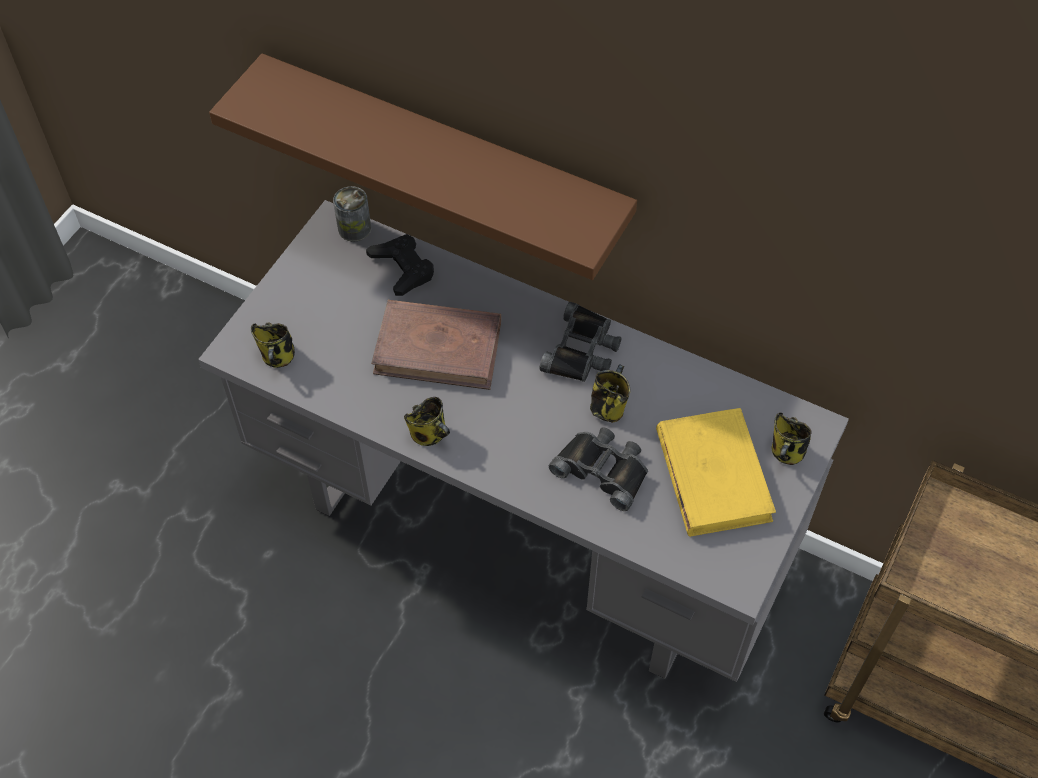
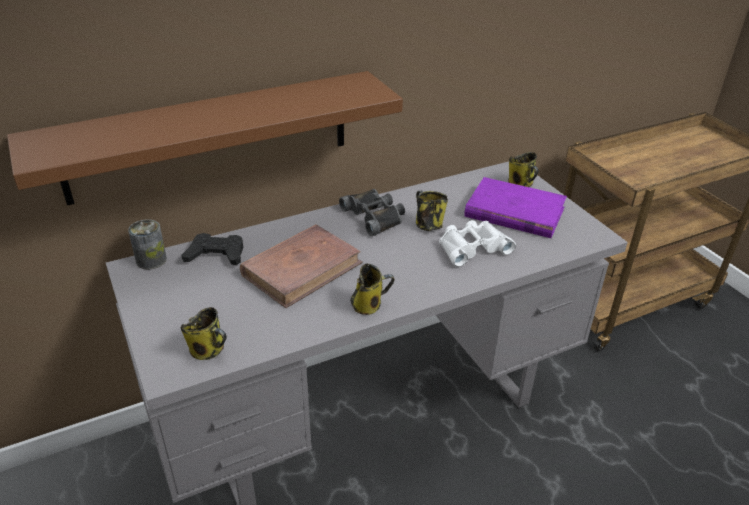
camera: 55 degrees left, 20 degrees down
(603, 469) = (472, 247): black binoculars -> white binoculars
(713, 475) = (514, 212): yellow book -> purple book

